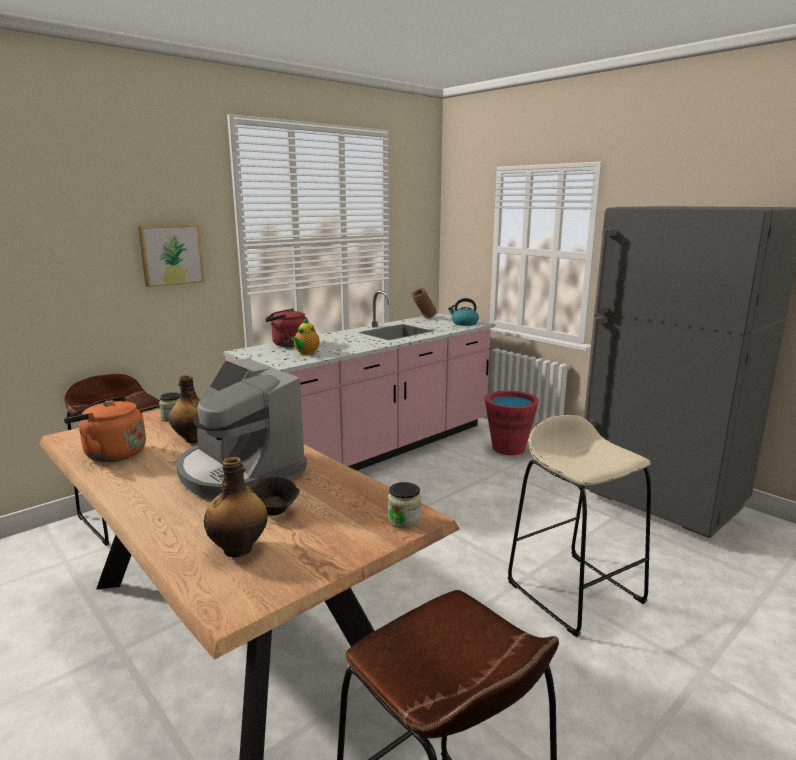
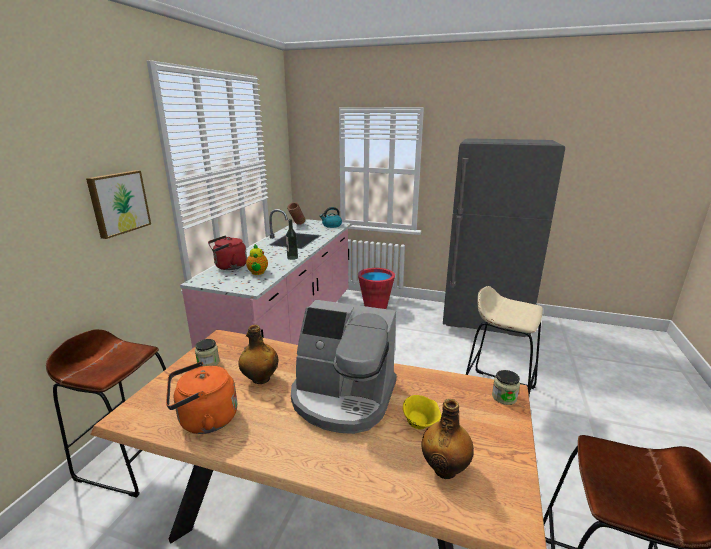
camera: 30 degrees left, 5 degrees up
(275, 511) = (420, 424): brown bowl -> yellow bowl
(364, 346) = (292, 258): none -> bottle

